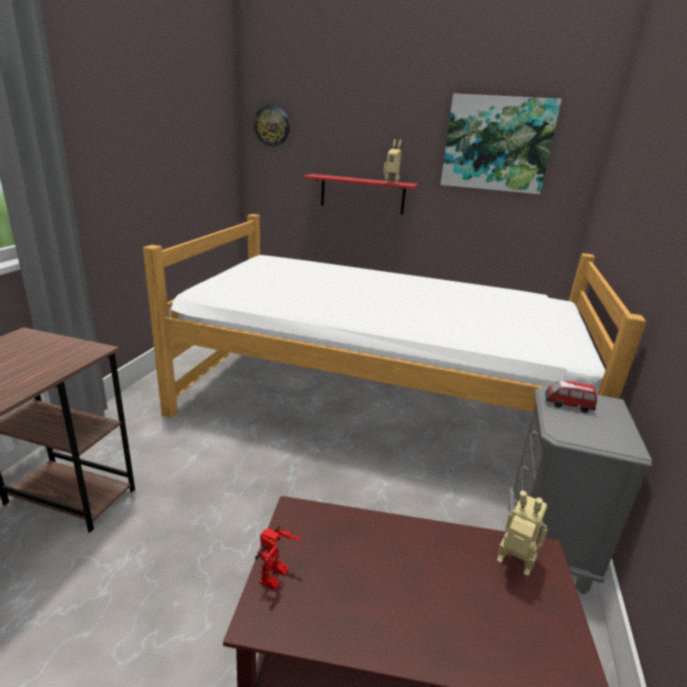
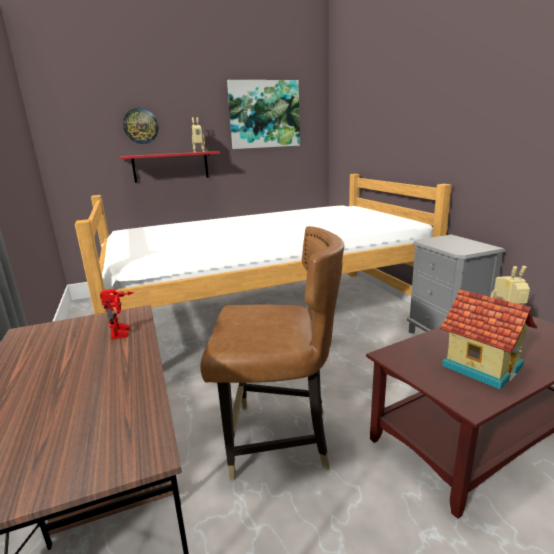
camera: 35 degrees left, 5 degrees down
(214, 533) = (279, 439): none -> brown chair
(272, 126) = (68, 117): wall clock -> wall clock (140, 126)
(276, 579) = (442, 385): toy robot -> toy robot (124, 333)
(362, 593) = (482, 365): none -> toy house
(568, 405) = (440, 243): toy car -> none

